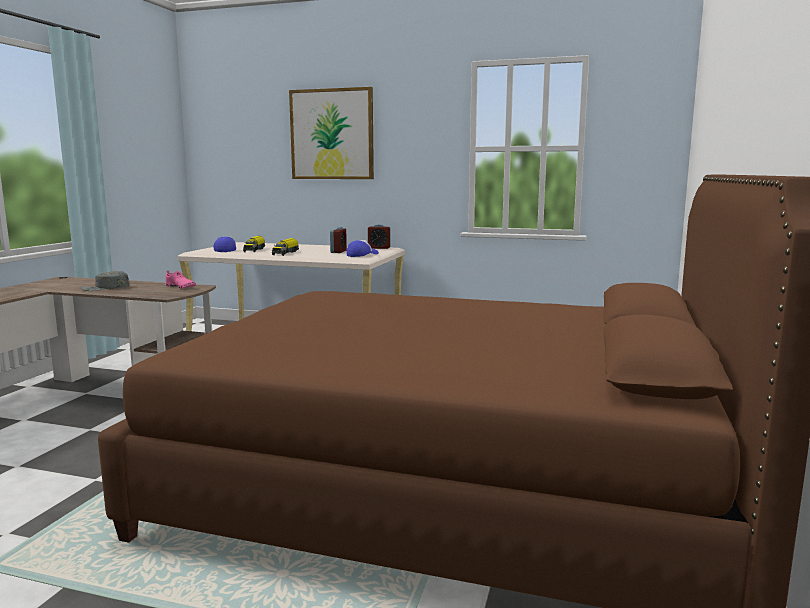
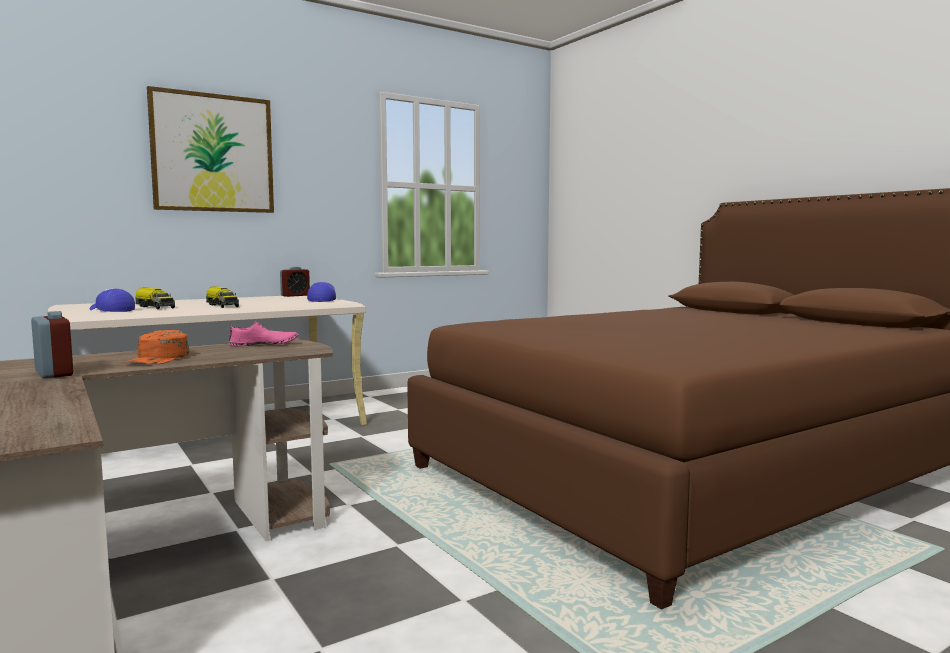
camera: 50 degrees left, 5 degrees down
(105, 288) = (158, 359): grey cap -> orange cap
(338, 251) = (276, 300): alarm clock -> alarm clock (54, 373)

